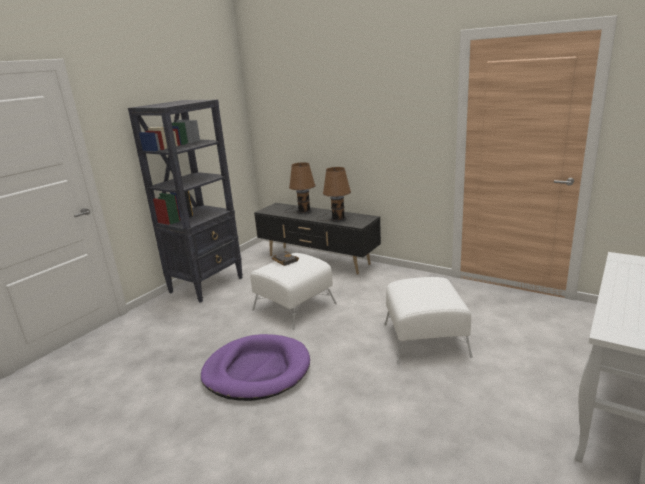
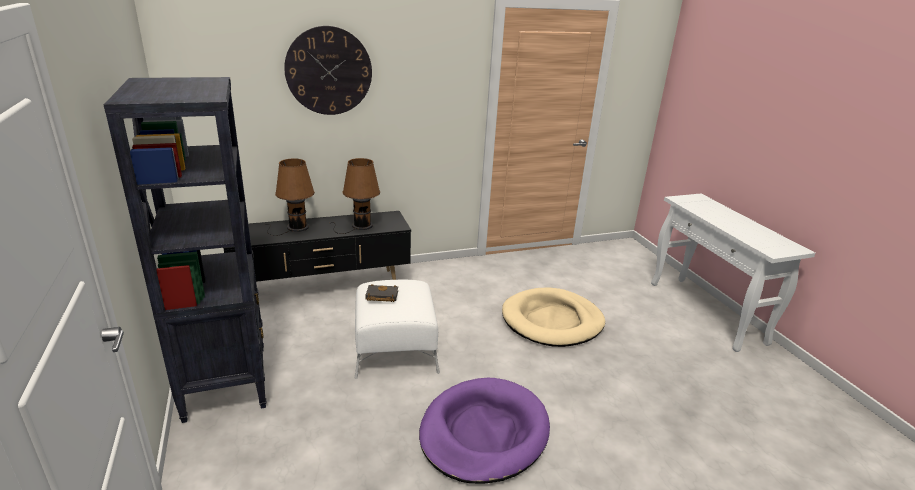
camera: 55 degrees left, 5 degrees up
(332, 101) = (329, 71): none -> wall clock
(425, 340) = (552, 321): white ottoman -> beige dog bed

